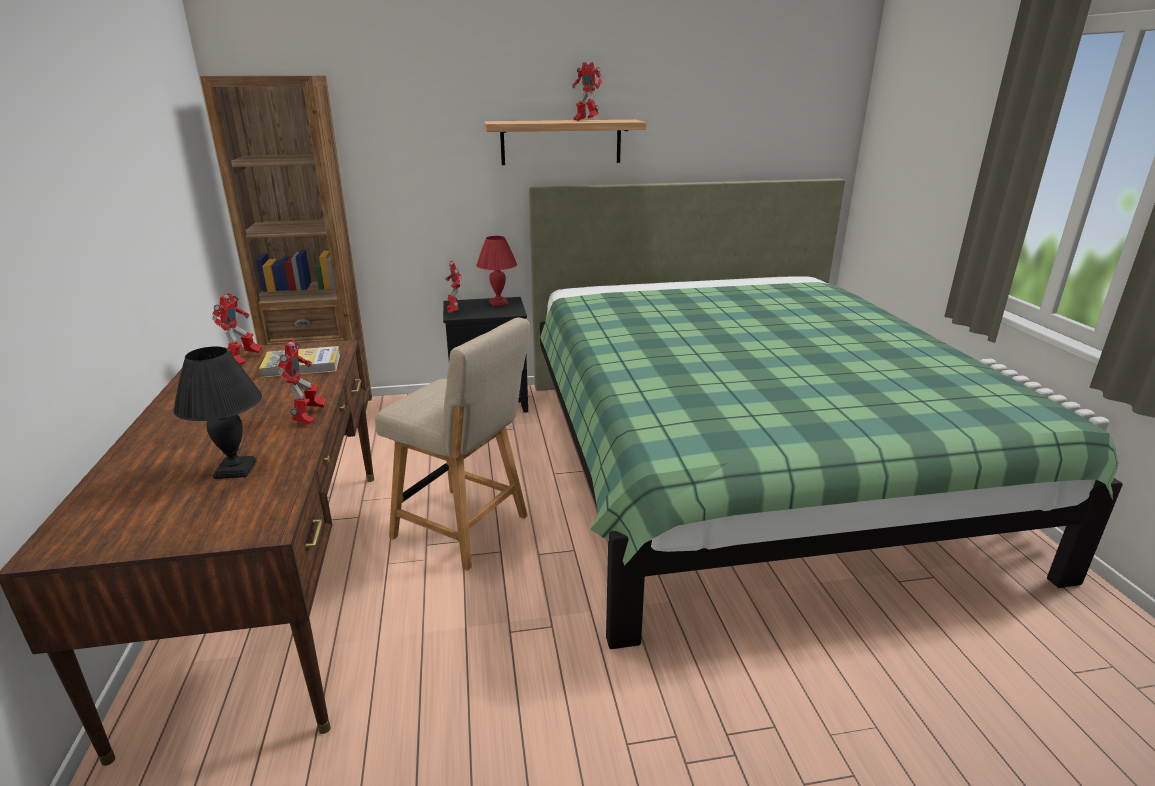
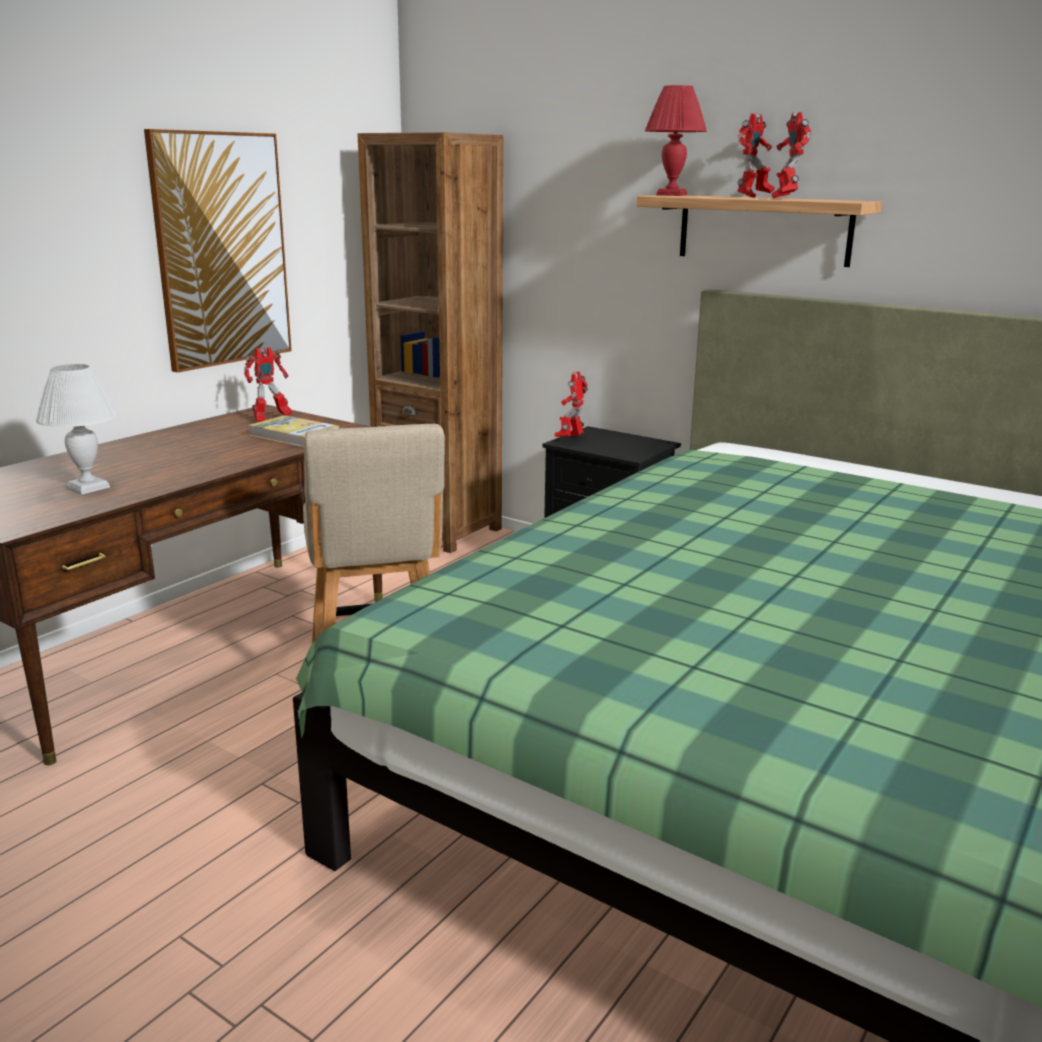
camera: 45 degrees right, 5 degrees down
(137, 205) = (221, 250): none -> picture
(235, 469) = (88, 487): black table lamp -> white table lamp
(308, 417) = (205, 472): toy robot -> toy robot (753, 197)
(498, 303) = (638, 442): red table lamp -> red table lamp (671, 195)

